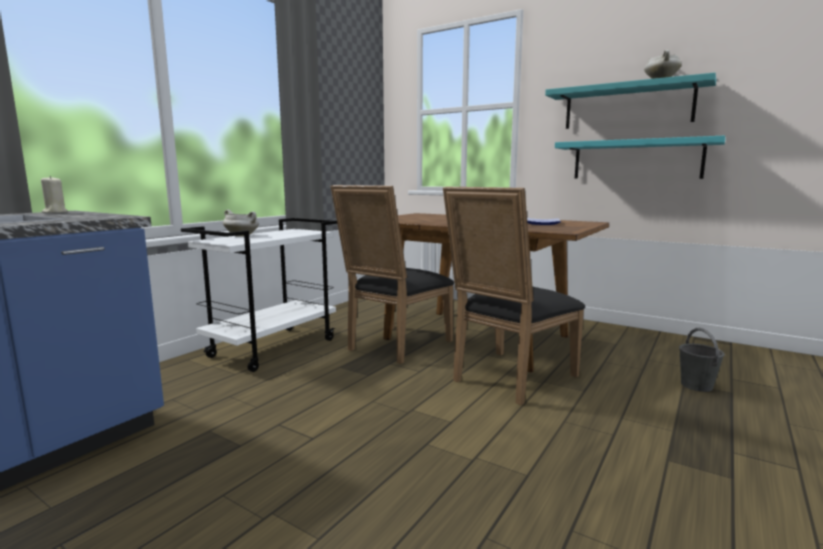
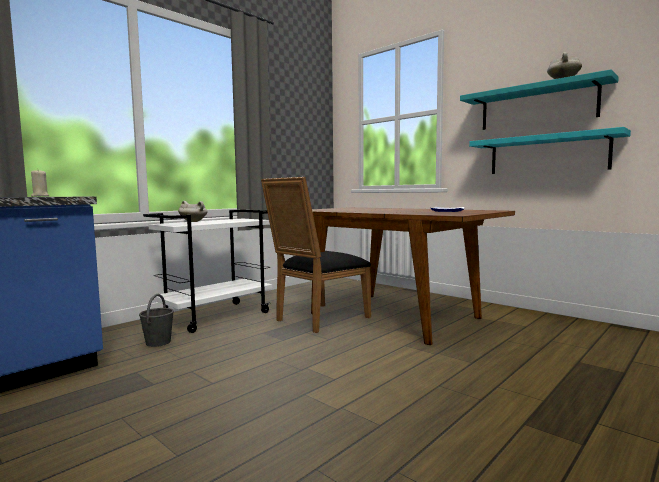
camera: 10 degrees right, 5 degrees down
(508, 379) = (405, 349): black chair -> none
(697, 386) = (590, 365): grey bucket -> grey bucket (158, 342)

